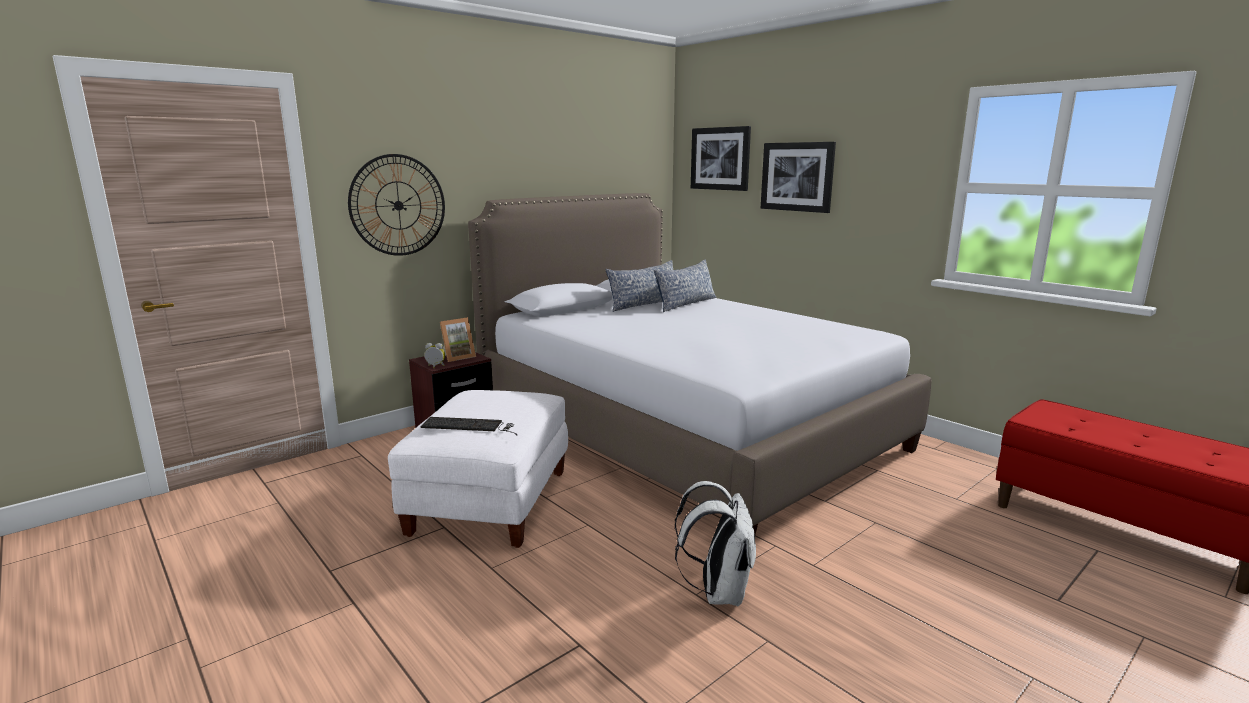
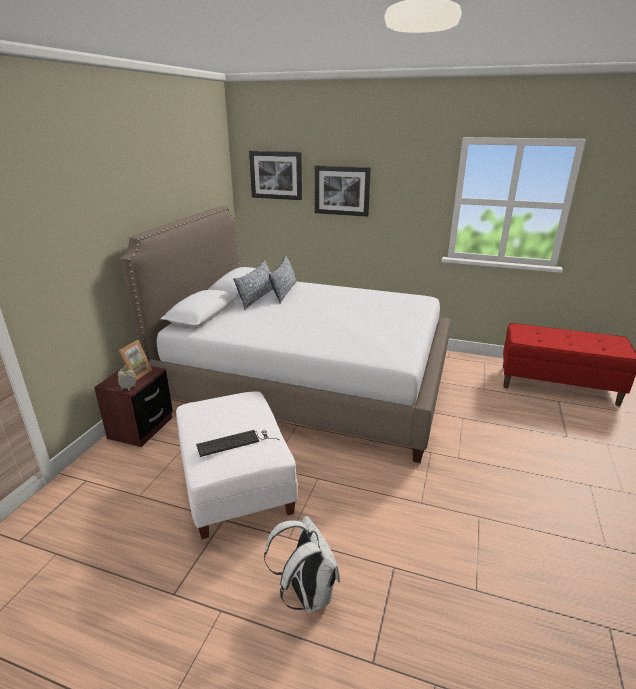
camera: 30 degrees left, 10 degrees up
(398, 205) = (62, 256): wall clock -> none
(718, 591) = (430, 496): white backpack -> white backpack (306, 593)

